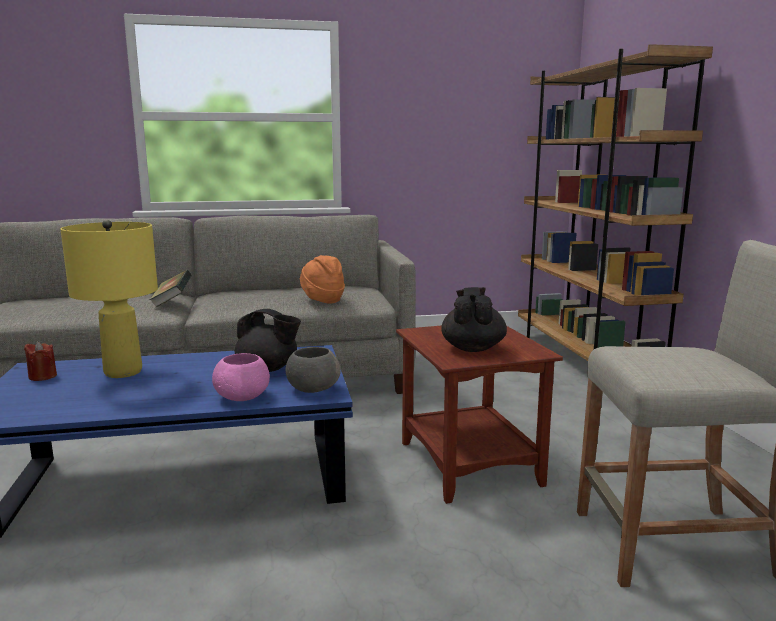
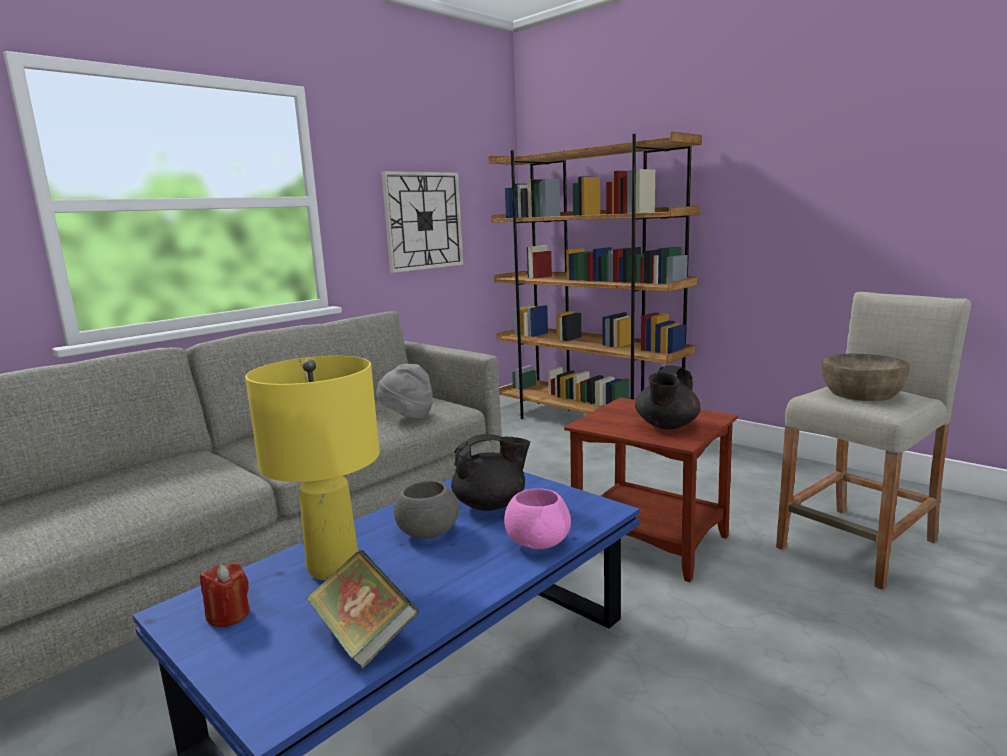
camera: 35 degrees left, 0 degrees up
(172, 302) = (224, 463): book -> book (364, 635)
(312, 389) = (581, 509): grey bowl -> grey bowl (427, 532)
(322, 300) = (407, 416): orange hat -> grey hat
(449, 139) = (423, 221): none -> wall clock
(472, 348) = (666, 426): black teapot -> black teapot turned 120 degrees counterclockwise
(671, 357) = (861, 393): none -> brown bowl

